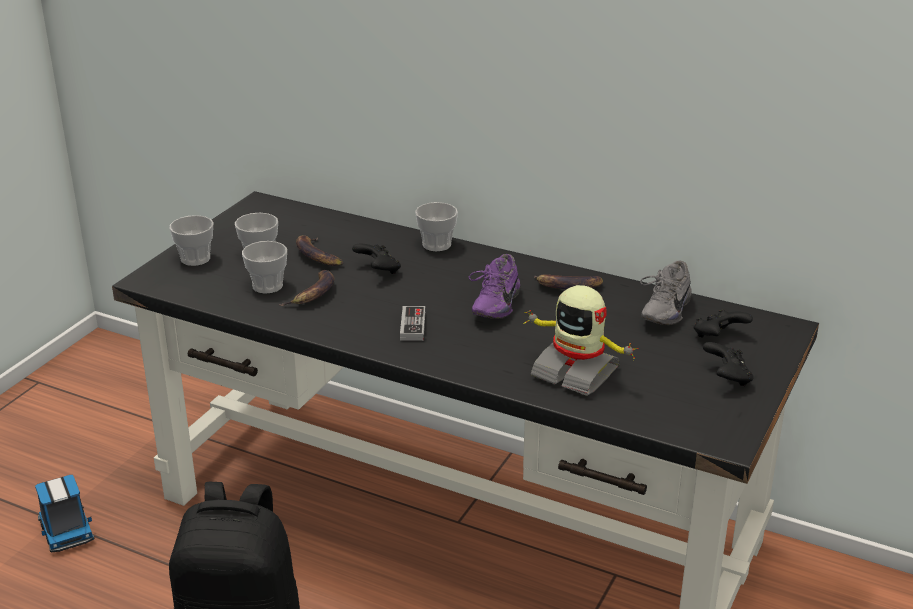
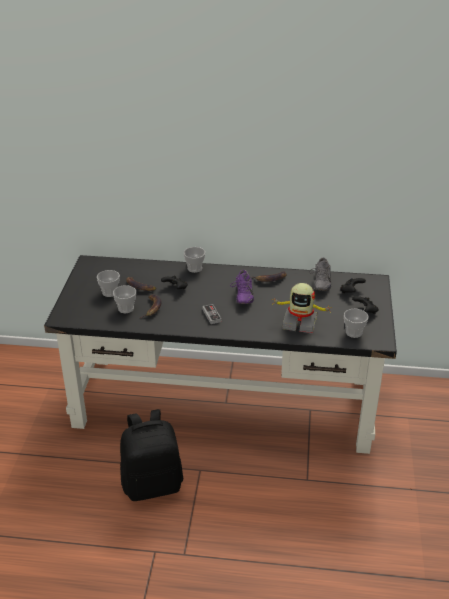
camera: 20 degrees left, 5 degrees up
(66, 530) = (29, 457): toy truck -> none
(195, 259) = (77, 301): cup -> cup (354, 332)

